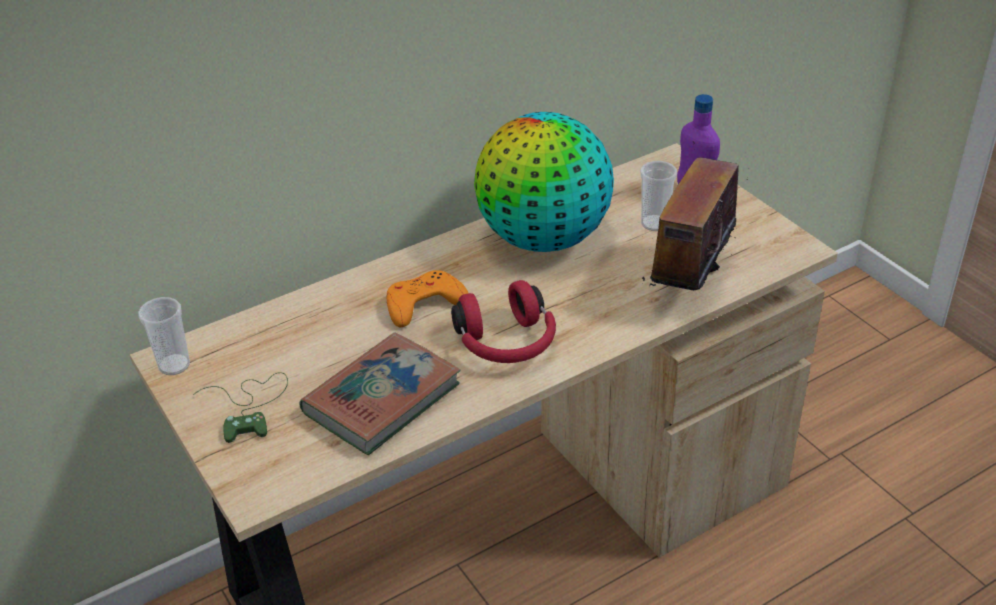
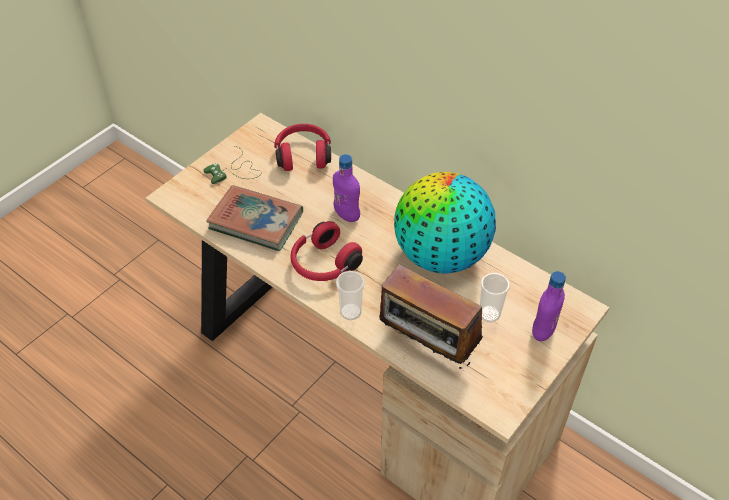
camera: 70 degrees right, 10 degrees up
(174, 365) = (257, 131): cup -> cup (350, 312)
(269, 324) = (303, 155): none -> red headphones
(424, 304) = (347, 215): orange game controller -> purple bottle
(688, 282) = (427, 347): radio -> radio turned 150 degrees counterclockwise

